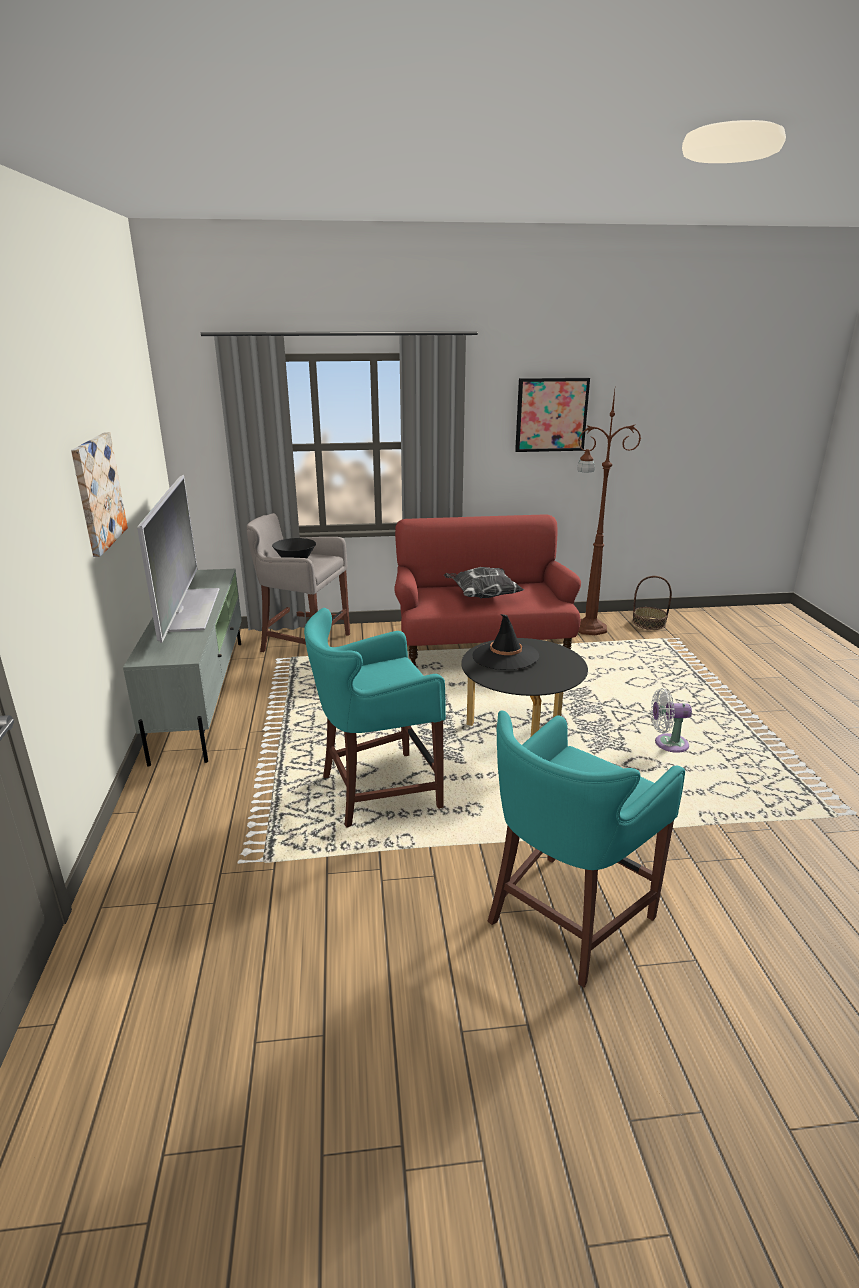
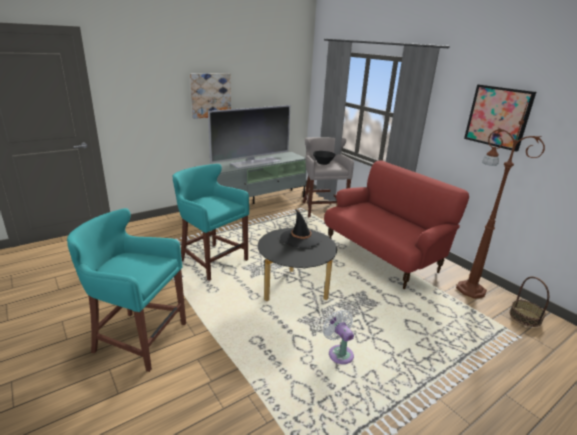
camera: 60 degrees right, 0 degrees up
(482, 596) = (382, 220): pillow -> none

